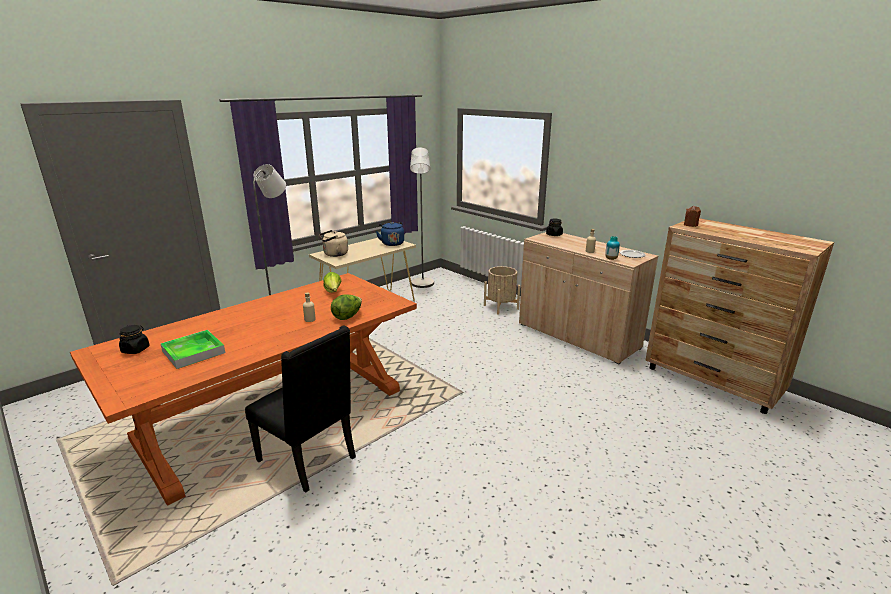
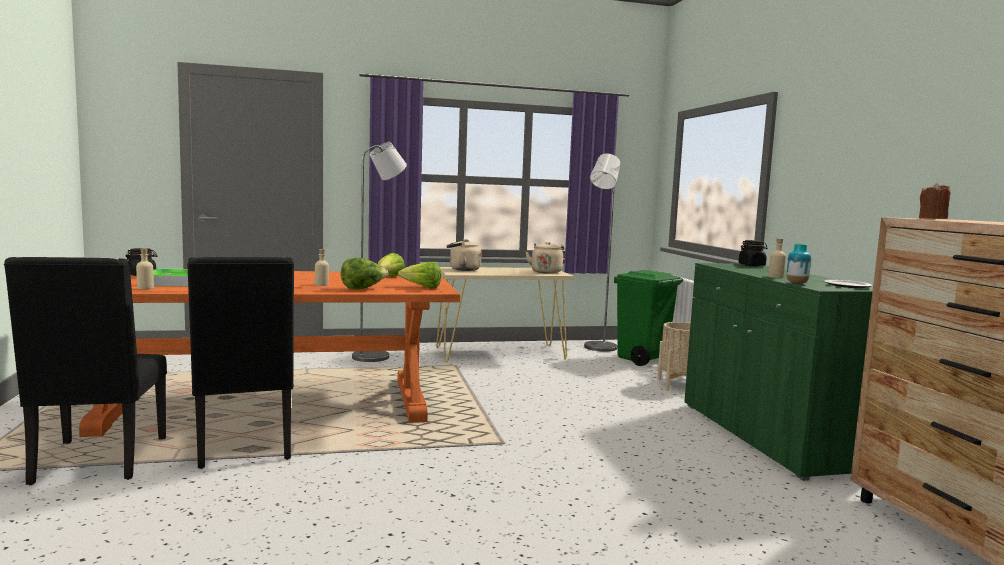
camera: 30 degrees right, 15 degrees down
(188, 371) = (145, 288): none -> beige bottle
(220, 520) = (98, 461): none -> black chair
(381, 301) = (422, 287): none -> lettuce
(392, 243) = (546, 272): blue kettle -> beige kettle
(458, 289) = (642, 359): none -> green trash can
(577, 336) = (767, 436): beige cabinet -> green cabinet

